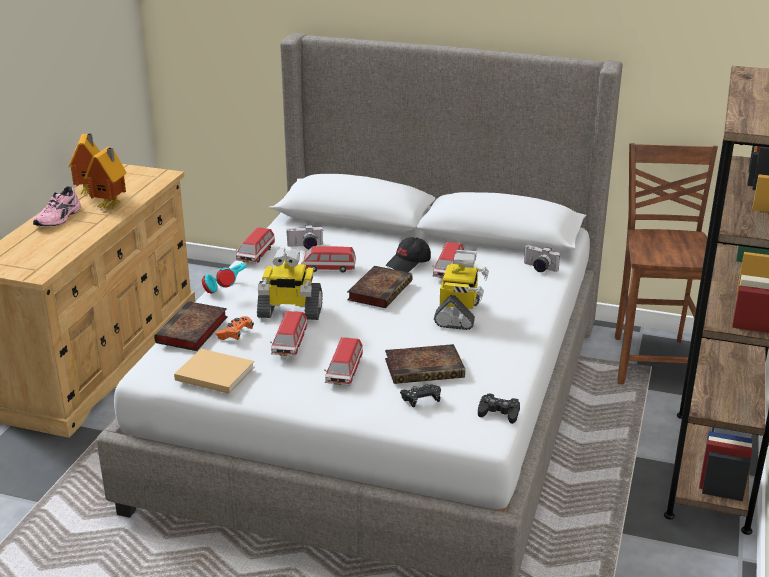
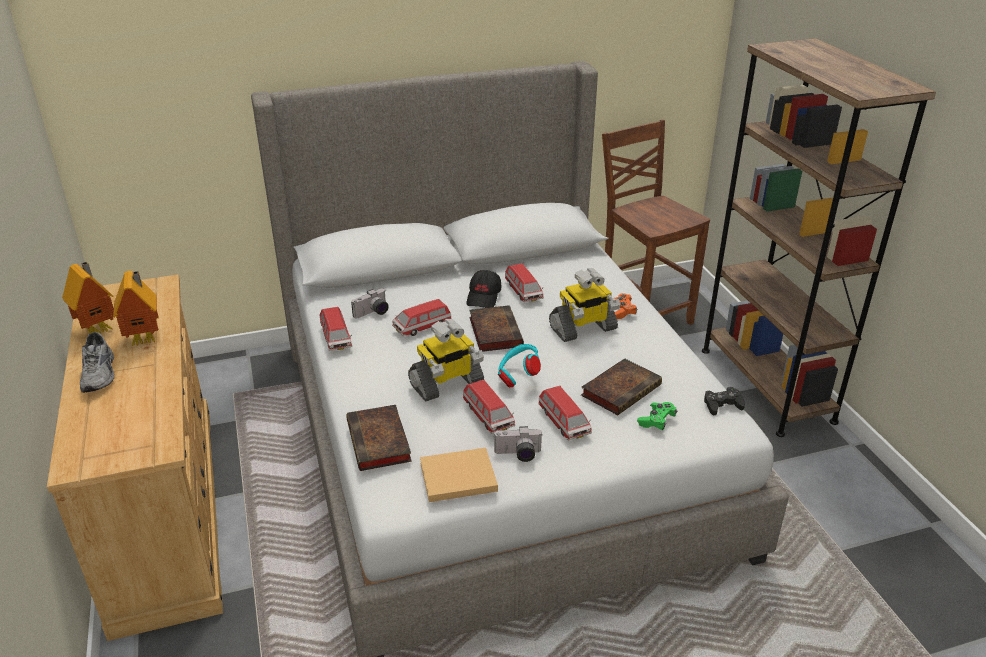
camera: 35 degrees left, 5 degrees up
(59, 218) = (100, 374): pink shoe -> grey shoe
(227, 289) = (353, 385): turquoise headphones -> turquoise headphones (518, 377)
(235, 334) = (426, 427): orange game controller -> orange game controller (621, 311)
(421, 400) = (656, 421): black game controller -> green game controller
(459, 314) = (583, 329): toy robot -> toy robot turned 90 degrees clockwise
(538, 268) = (589, 265): camera -> camera (518, 455)

